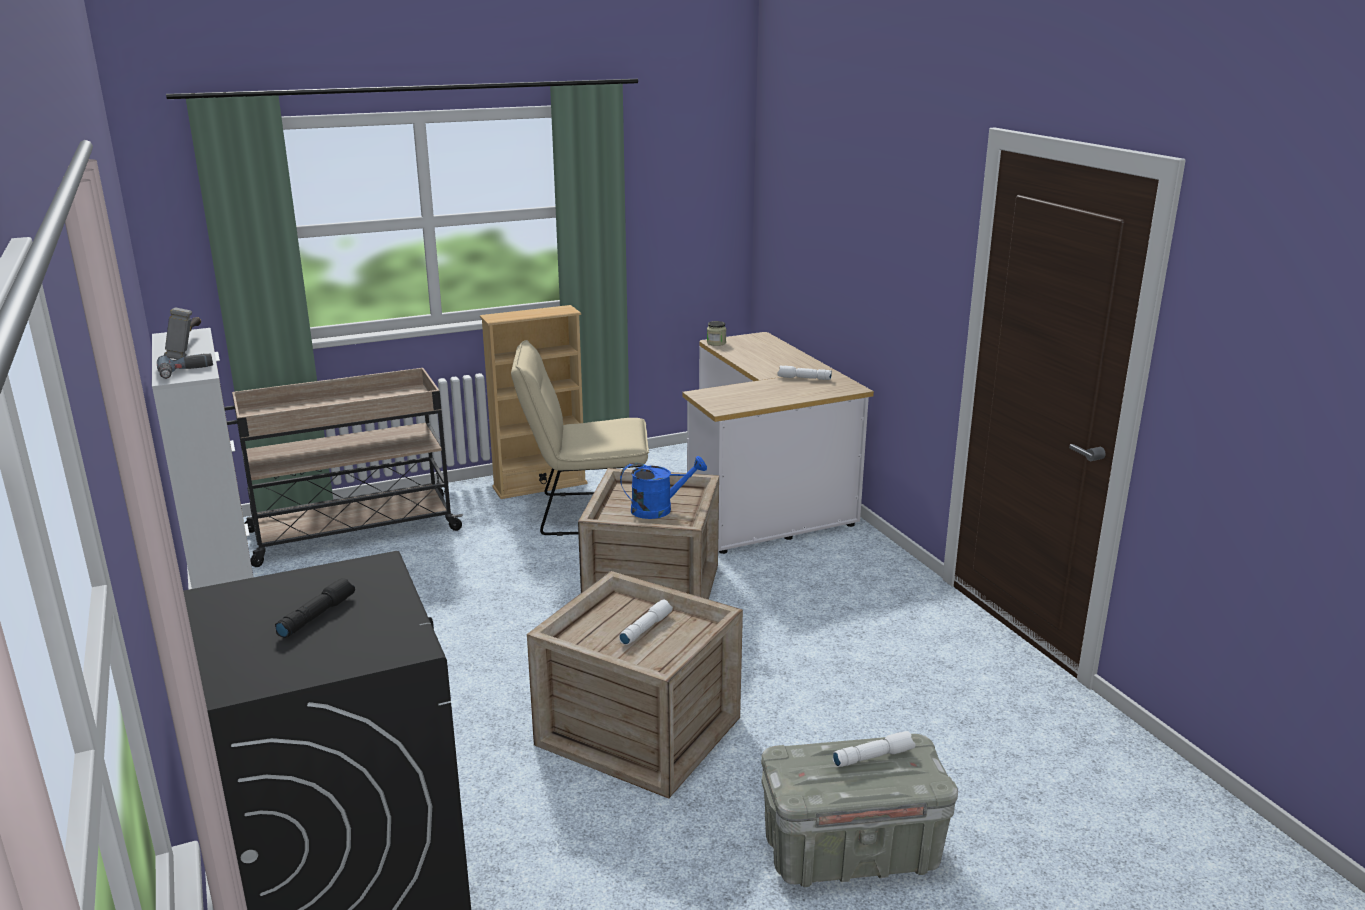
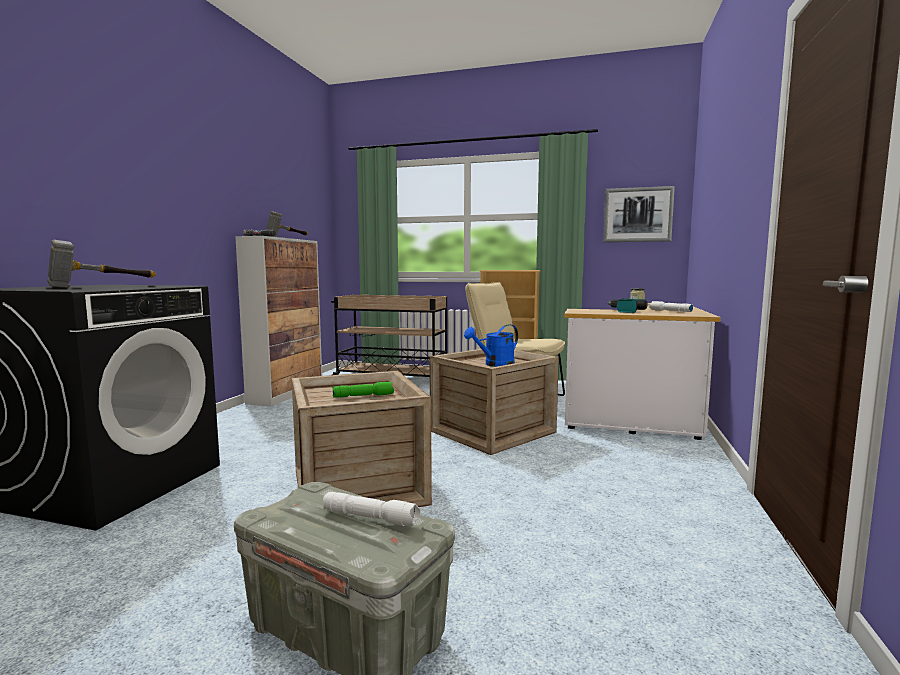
camera: 40 degrees right, 15 degrees down
(316, 616) = (101, 287): black flashlight -> hammer
(645, 628) = (364, 396): white flashlight -> green flashlight
(659, 509) = (495, 365): blue watering can -> blue watering can turned 120 degrees clockwise
(689, 203) = (637, 215): none -> picture
(763, 391) = (625, 311): none -> power drill

